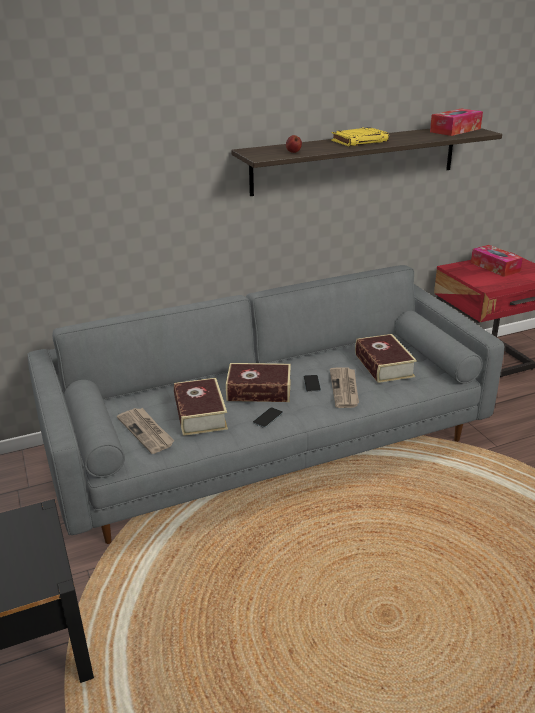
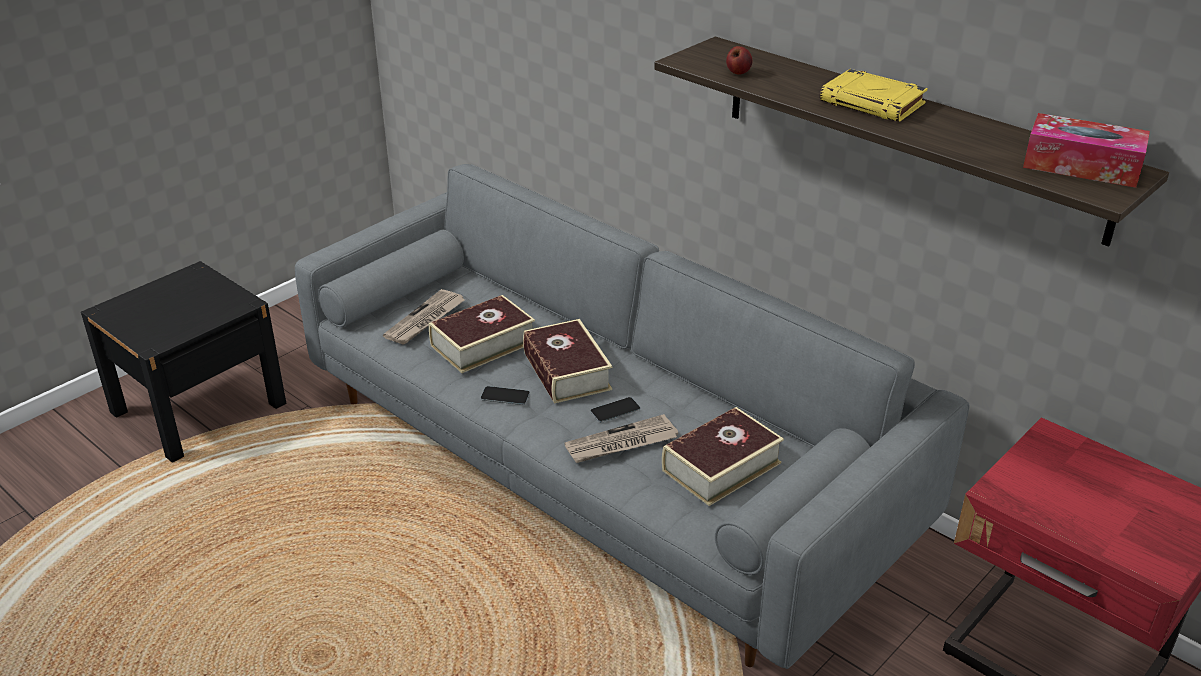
camera: 65 degrees right, 5 degrees up
(495, 267) = (1118, 492): tissue box -> none

